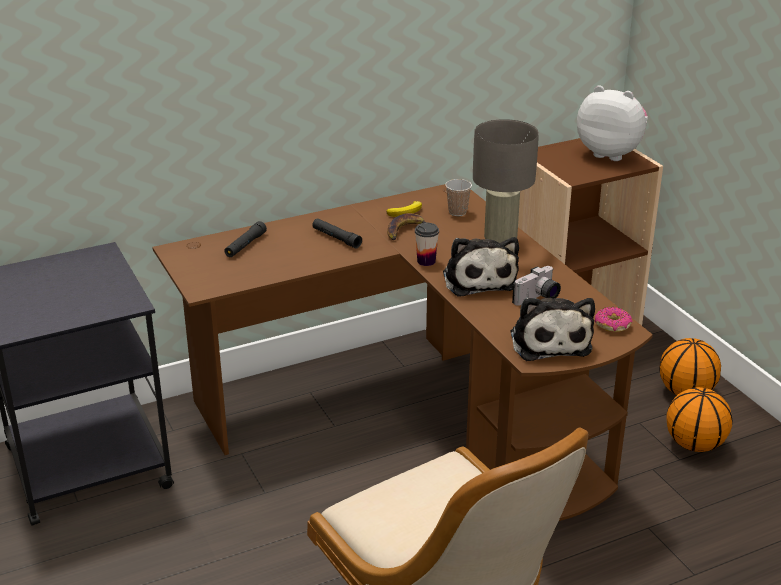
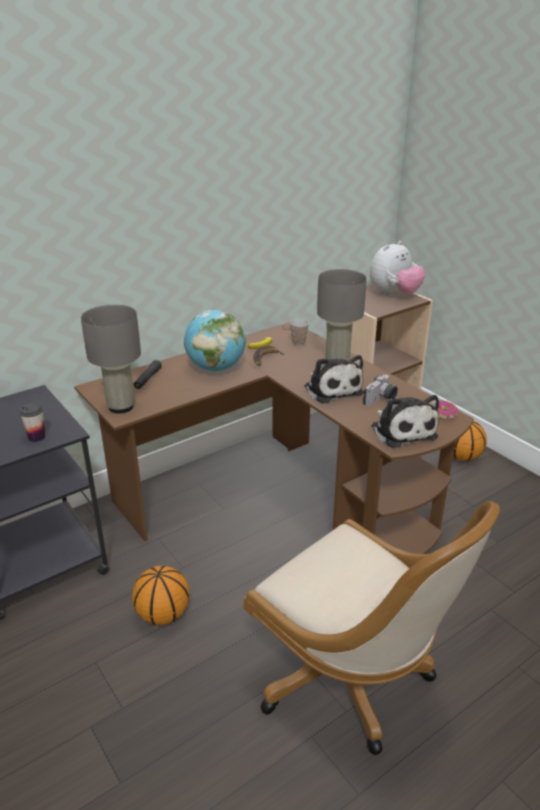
camera: 10 degrees left, 0 degrees up
(204, 278) = (121, 407): none -> grey table lamp
(336, 238) = (216, 368): black flashlight -> globe
(426, 261) = (289, 379): cup -> cup (37, 437)
(610, 153) = (394, 294): plush toy -> plush toy turned 120 degrees clockwise
(694, 445) = (480, 494): basketball -> basketball (162, 615)

